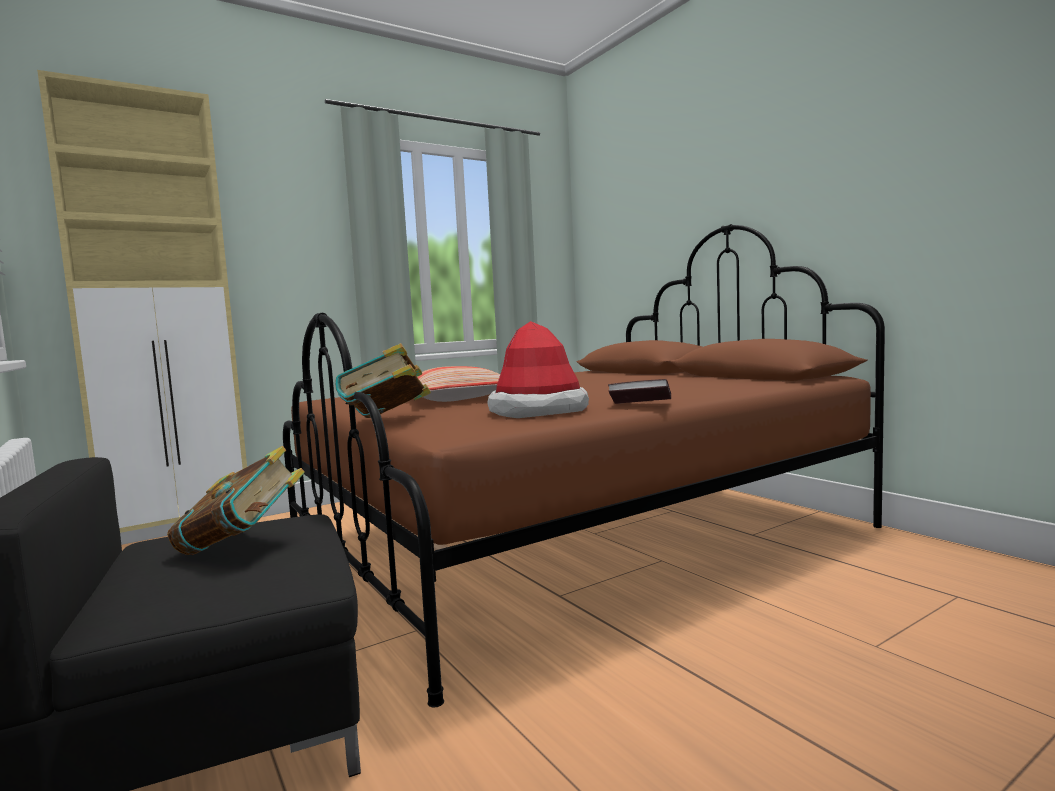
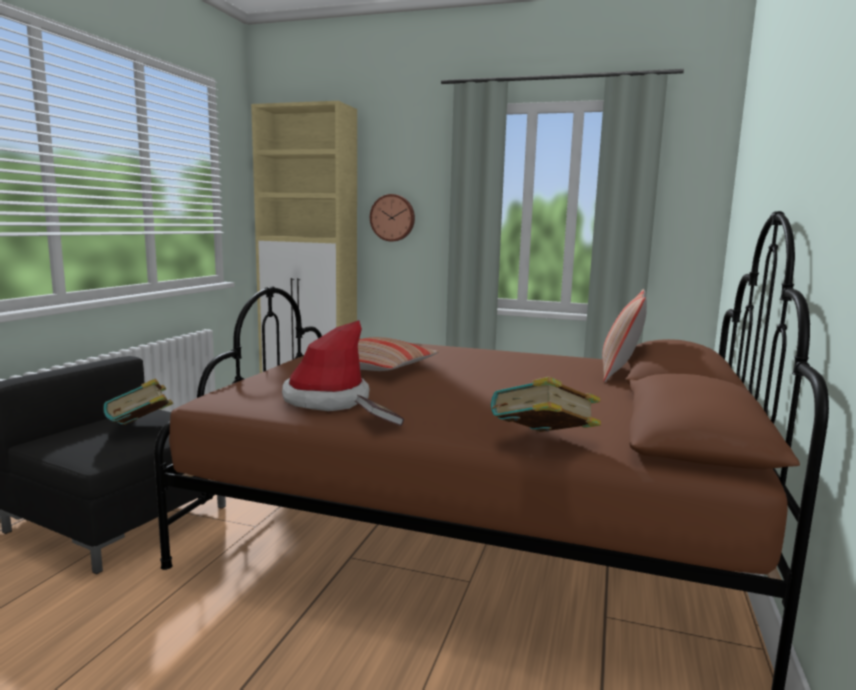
camera: 50 degrees right, 5 degrees up
(267, 259) = (393, 218): none -> wall clock
(387, 421) = (260, 375): book -> book (542, 443)
(609, 373) = (620, 373): none -> pillow

